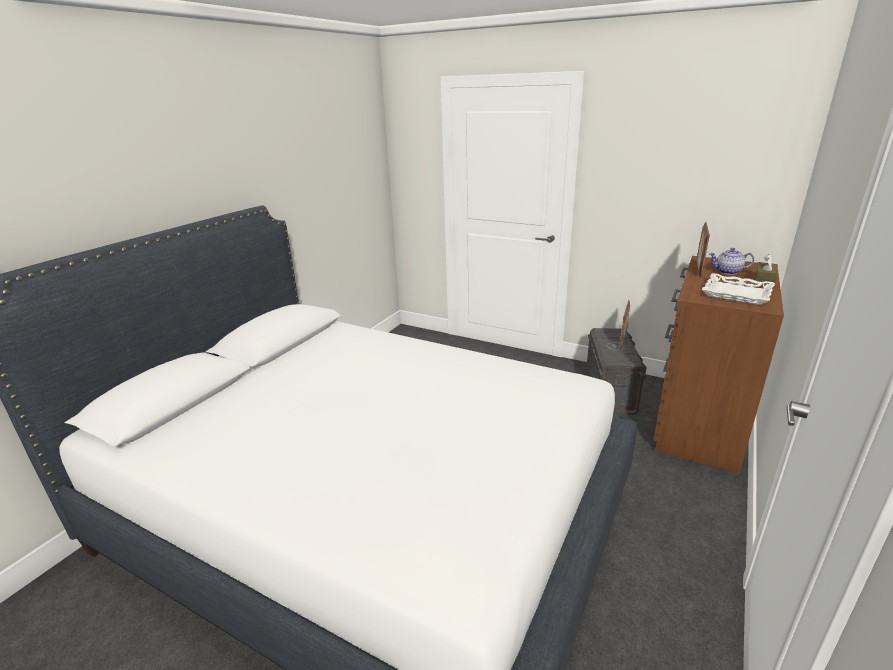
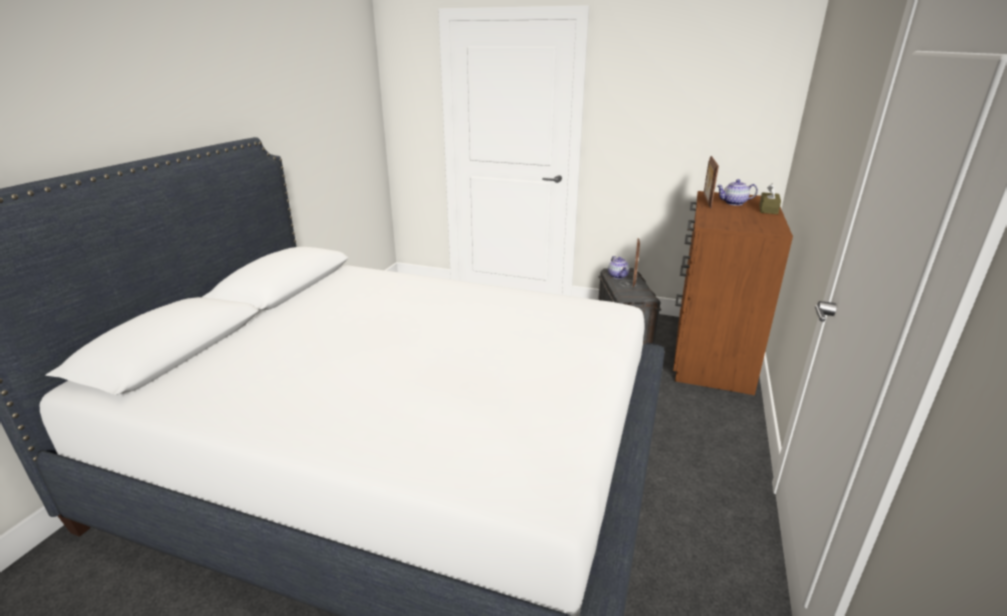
camera: 10 degrees left, 0 degrees up
(606, 337) = (618, 276): none -> teapot
(737, 293) = (747, 220): white tray -> none

